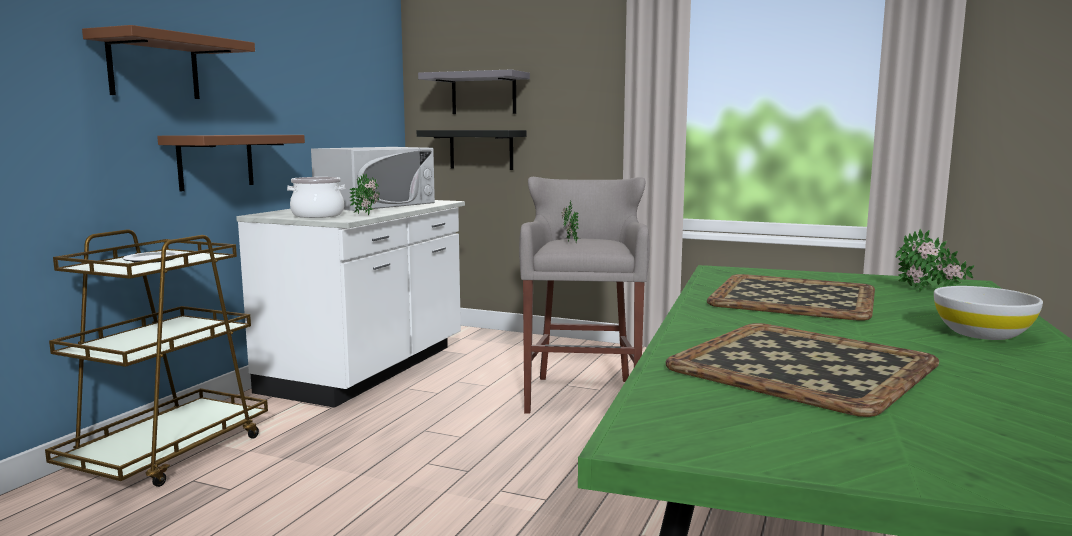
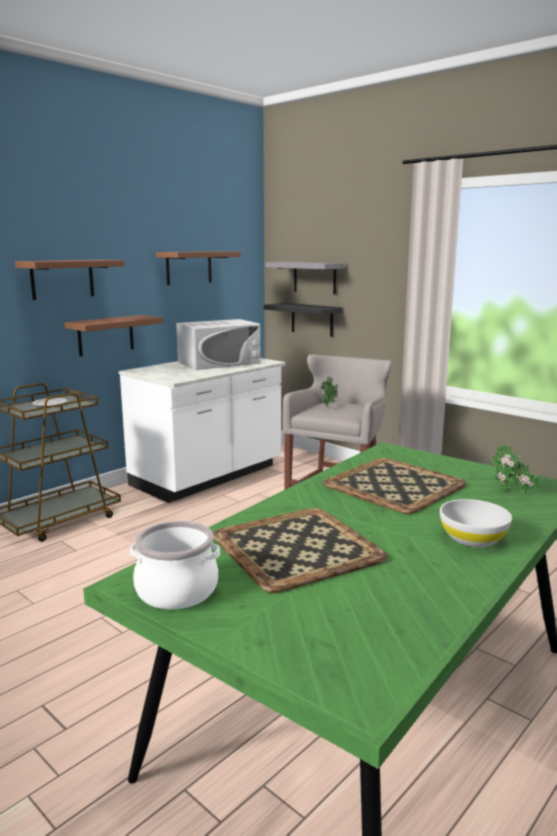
camera: 20 degrees right, 5 degrees up
(317, 215) = (165, 374): cooking pot -> cooking pot (176, 591)
(319, 73) = (189, 267): none -> brown shelf
(368, 214) = (198, 375): potted plant -> none

